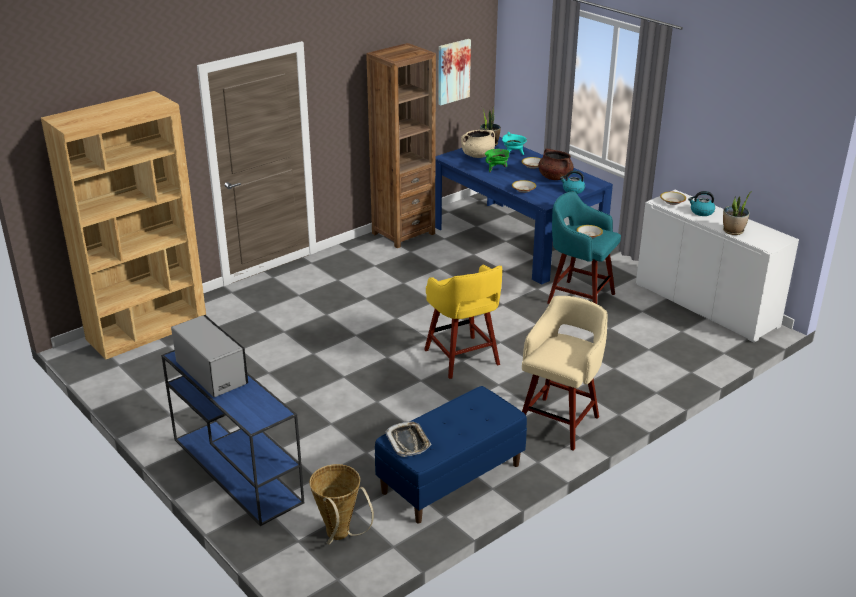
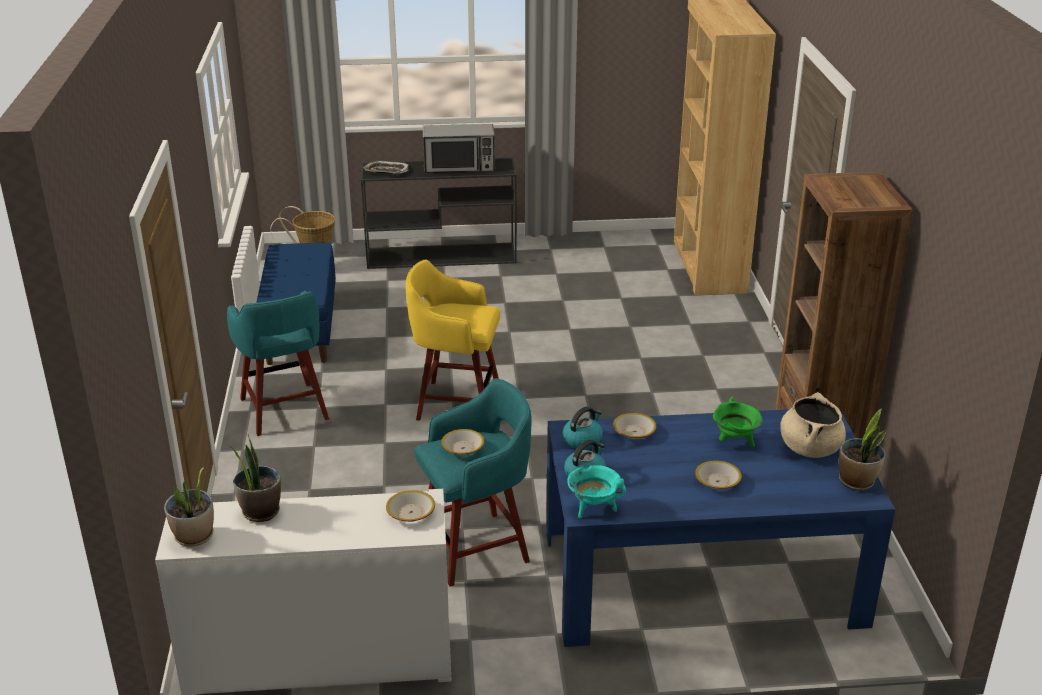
camera: 125 degrees right, 0 degrees up
(235, 469) = (443, 256): blue console table -> black console table
(408, 442) = (306, 251): tray -> tray (386, 171)
(453, 71) = (951, 342): picture -> none
(513, 154) = (787, 485): turquoise cooking pot -> turquoise cooking pot (593, 509)
(554, 177) = (650, 481): brown cooking pot -> none
(559, 422) = (284, 411): beige stool -> turquoise stool
(701, 212) = (346, 520): kettle -> kettle (582, 440)
(773, 237) = (194, 536): none -> potted plant

